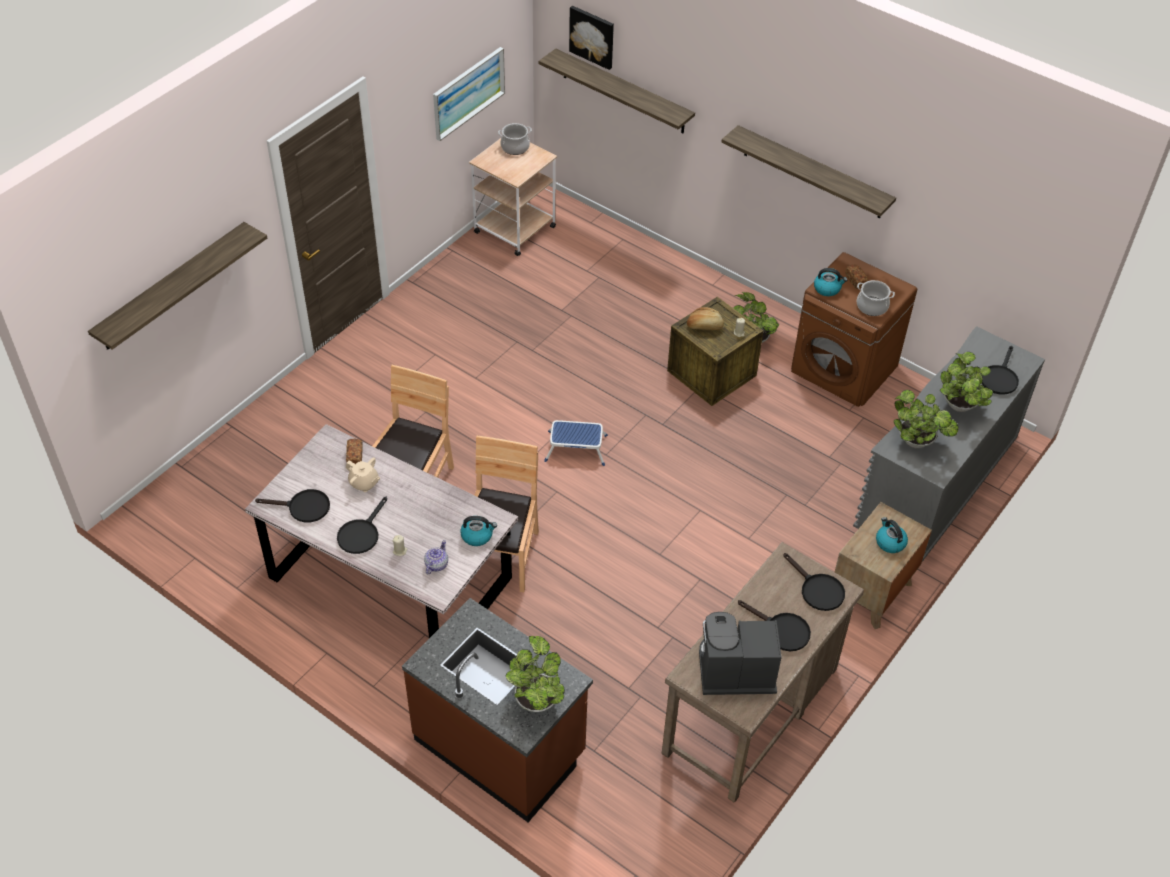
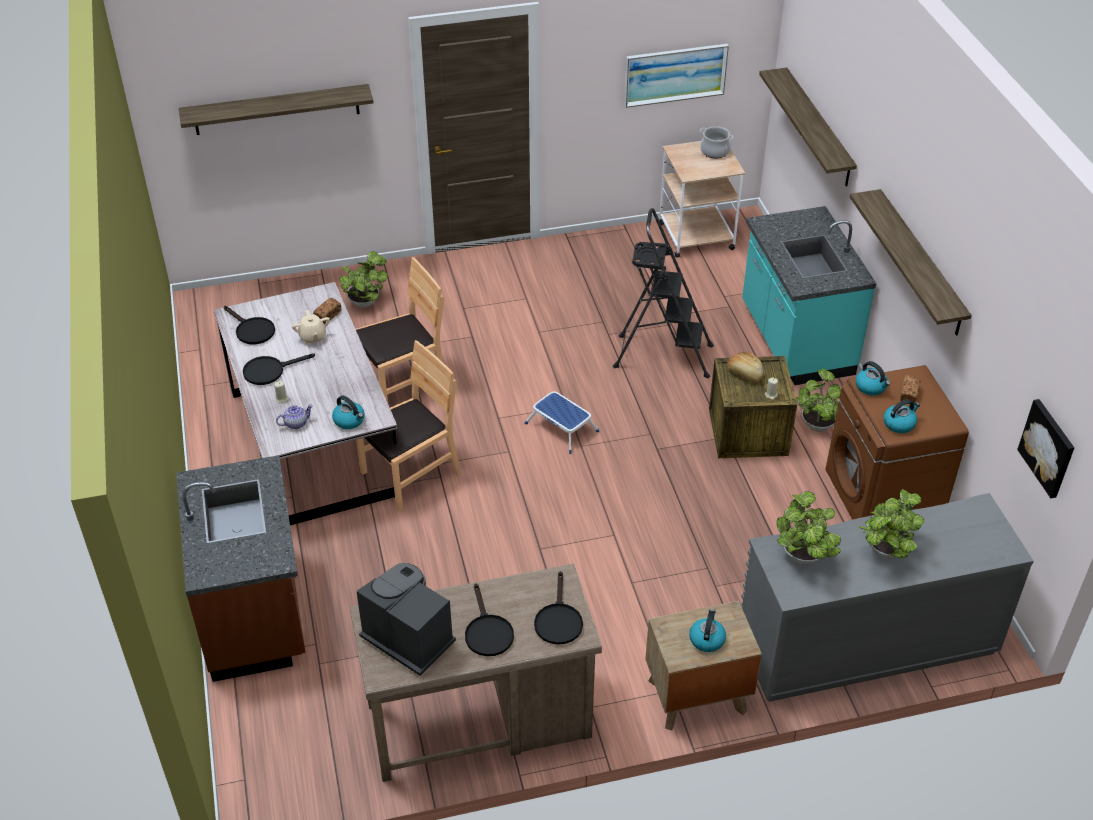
camera: 40 degrees right, 5 degrees down
(536, 698) = (239, 556): potted plant -> potted plant (365, 301)
(590, 345) = (662, 355): none -> step ladder
(592, 36) = (809, 60): picture -> picture (1048, 448)
(673, 281) = (795, 341): none -> turquoise counter
(871, 306) = (899, 423): cooking pot -> kettle
(999, 378) = (960, 550): black frying pan -> none

